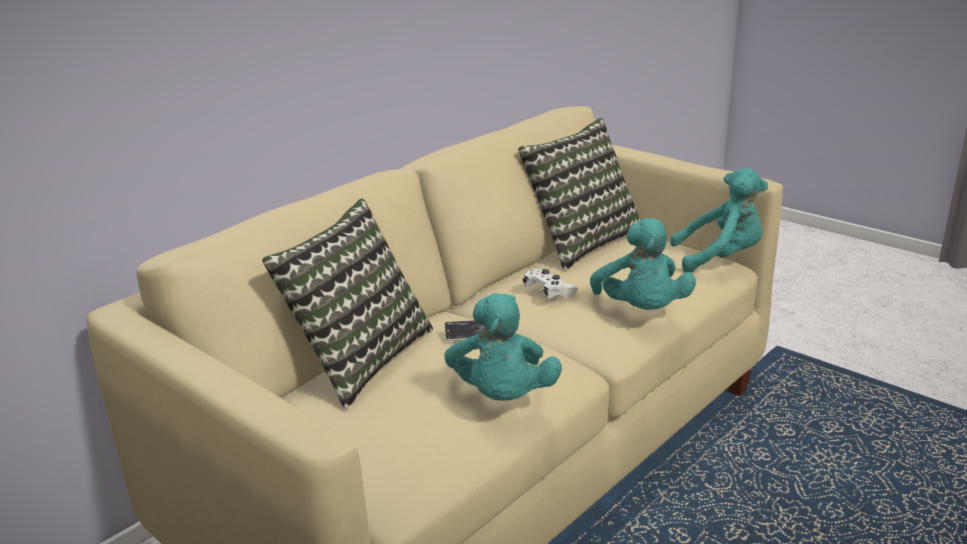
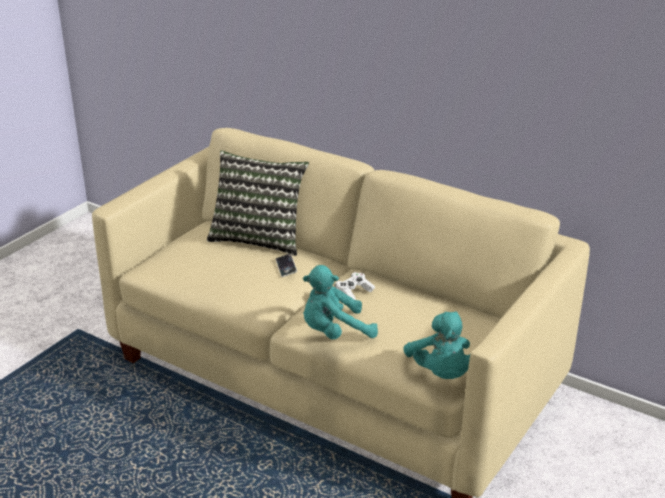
camera: 80 degrees right, 5 degrees up
(502, 397) = (215, 283): turquoise plush toy -> none
(581, 242) = (453, 304): pillow -> none

